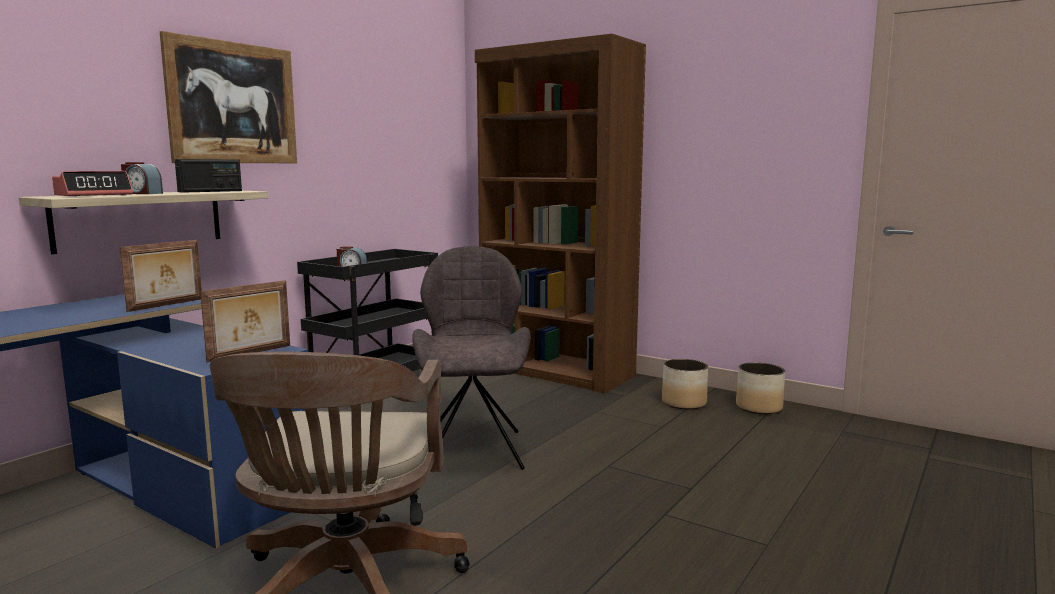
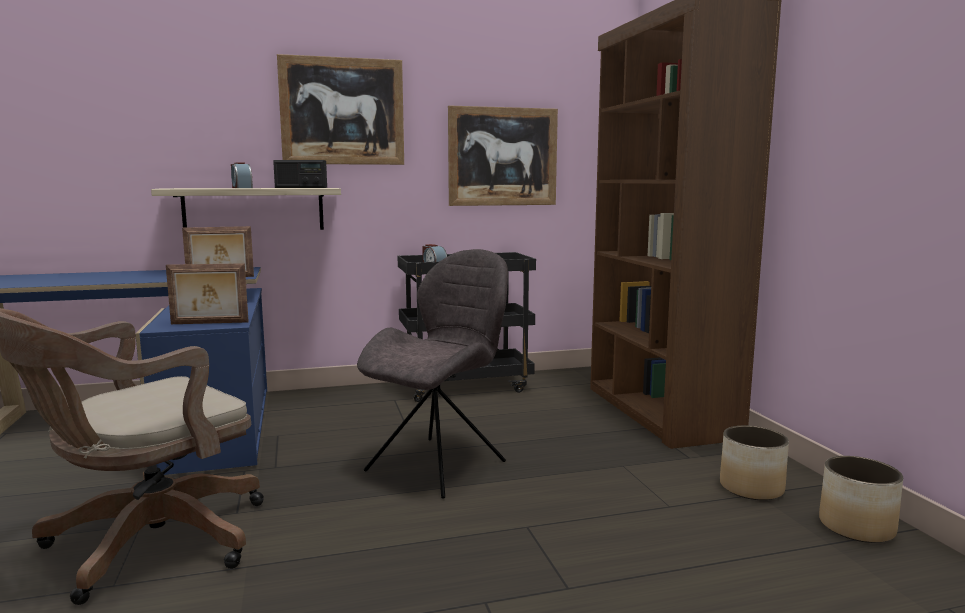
camera: 40 degrees right, 0 degrees up
(94, 195) = (200, 188): alarm clock -> none
(377, 155) = (503, 157): none -> picture

